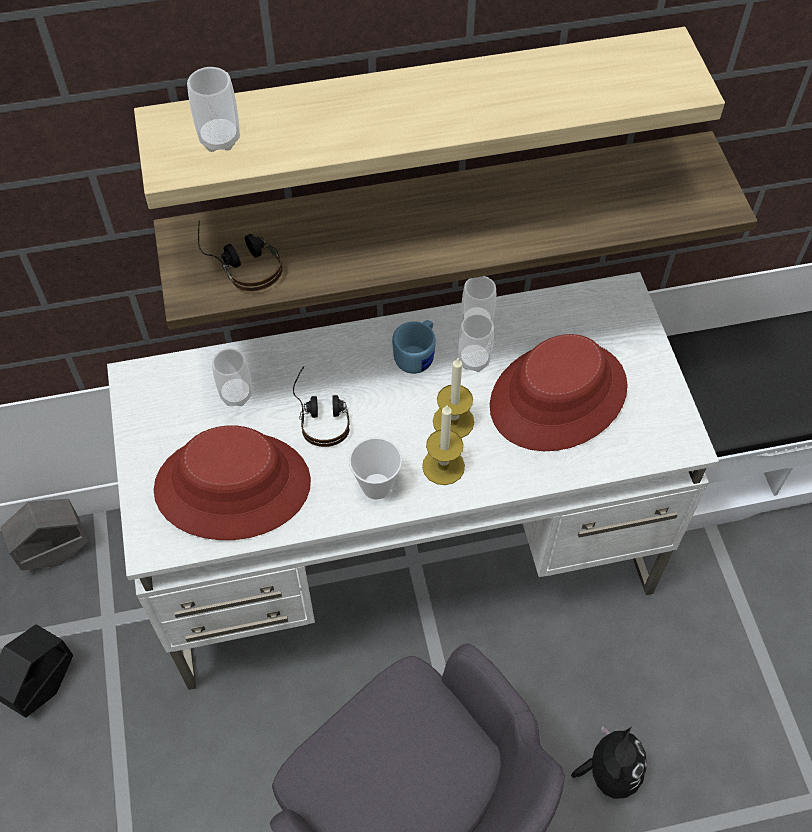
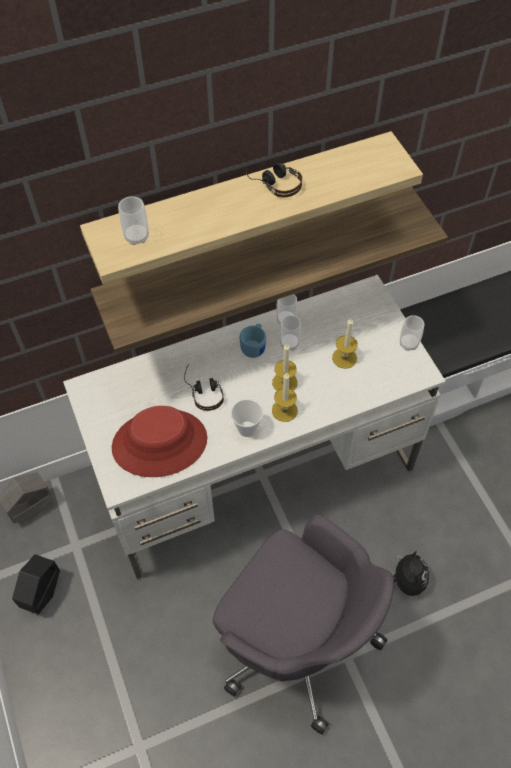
camera: 10 degrees left, 0 degrees up
(236, 395) = (148, 387): cup -> cup (408, 344)
(241, 261) = (150, 306): headphones -> headphones (273, 181)
(558, 397) = (344, 358): red hat -> candle

